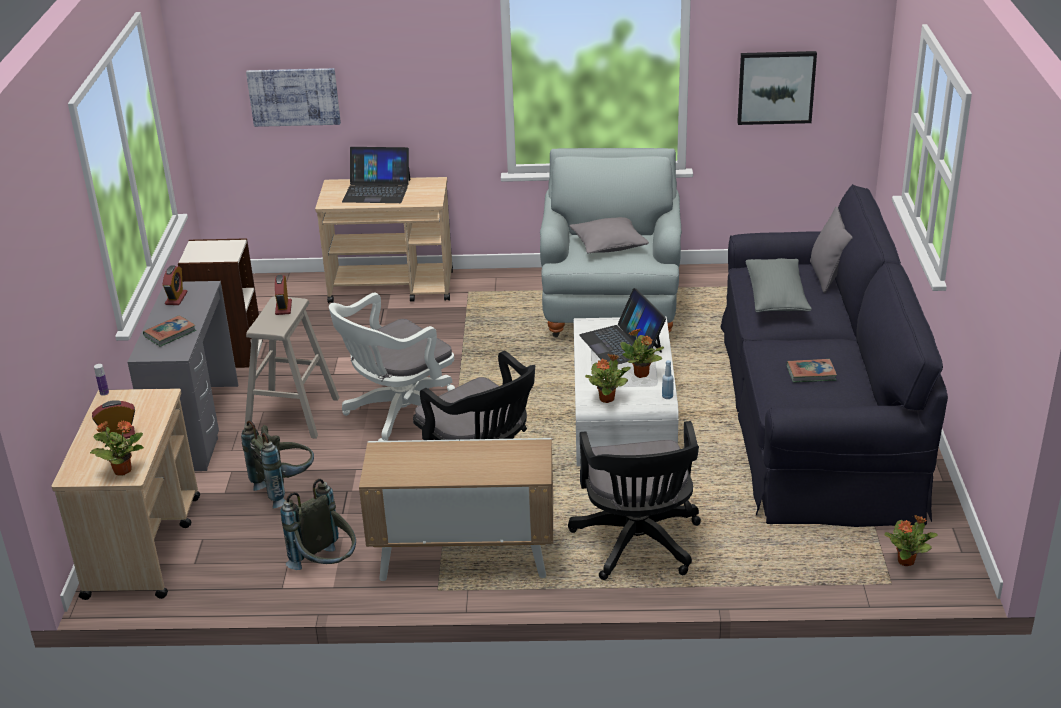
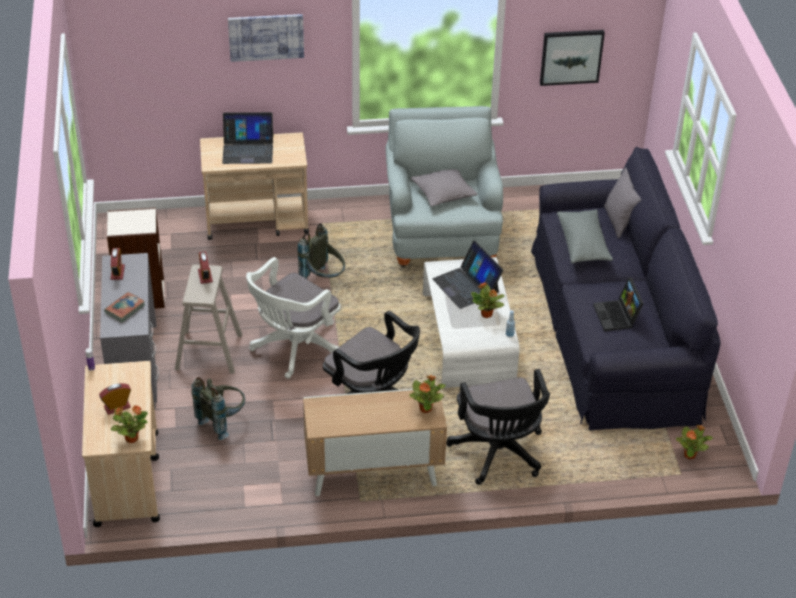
camera: 10 degrees left, 10 degrees up
(294, 96) = (177, 76): picture -> picture (266, 37)
(327, 567) = (273, 487): grey backpack -> grey backpack (323, 279)
(607, 398) = (465, 338): potted plant -> potted plant (426, 408)
(811, 373) = (617, 316): book -> laptop

